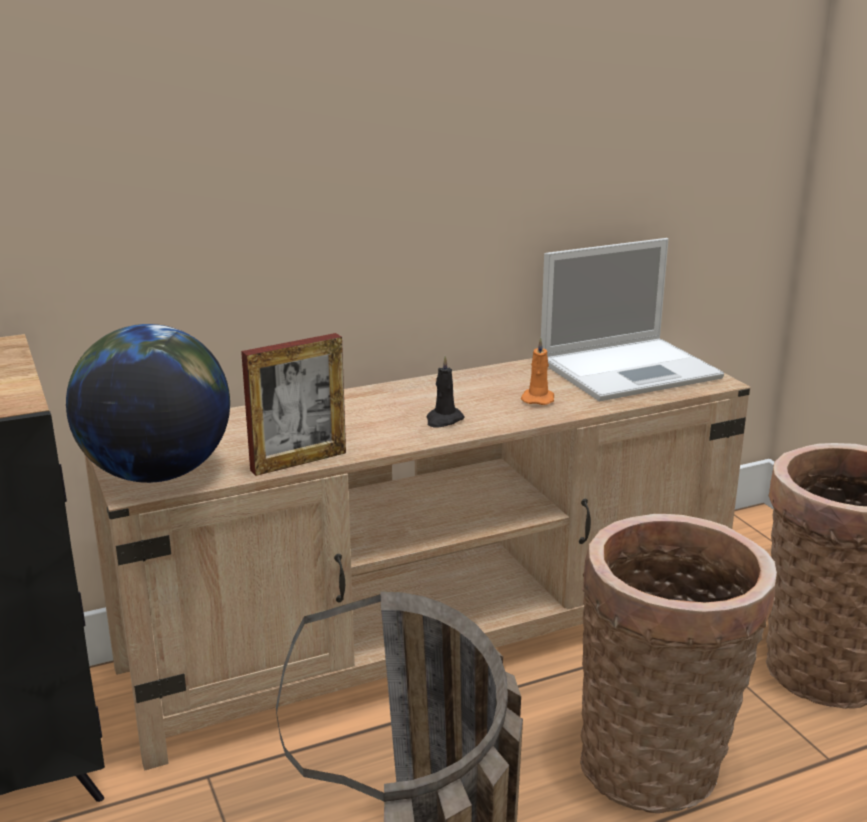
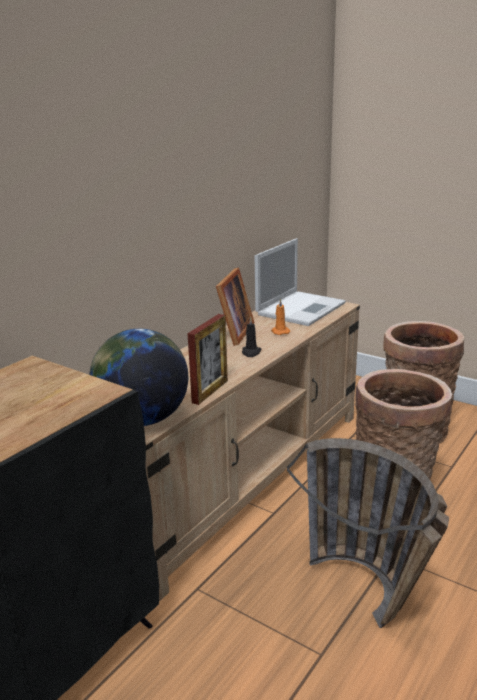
camera: 30 degrees left, 0 degrees up
(456, 383) = (231, 334): none -> picture frame

